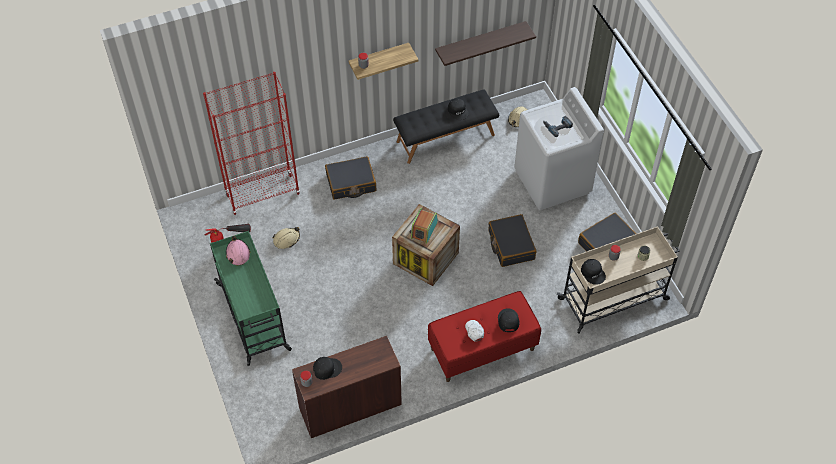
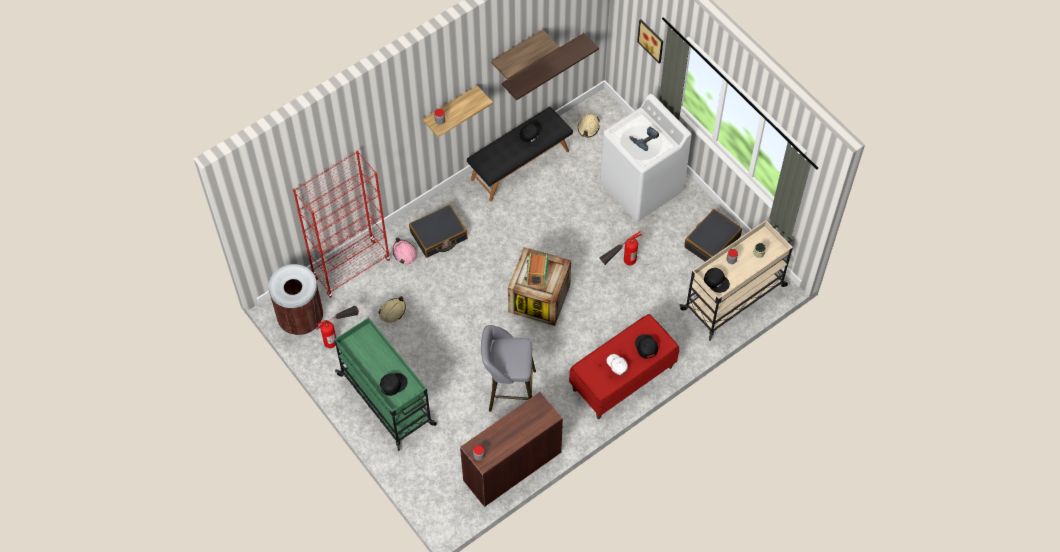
camera: 15 degrees left, 5 degrees up
(202, 227) = (301, 318): none -> brown trash can
(238, 253) = (364, 343): pink hard hat -> pink hard hat (404, 253)
(327, 368) = (493, 437): black cap -> black cap (393, 384)
(369, 335) = (508, 390): none -> grey stool
(453, 19) = (517, 52): none -> shelf
(511, 245) = (619, 265): black suitcase -> fire extinguisher
(585, 34) = (652, 40): none -> picture

